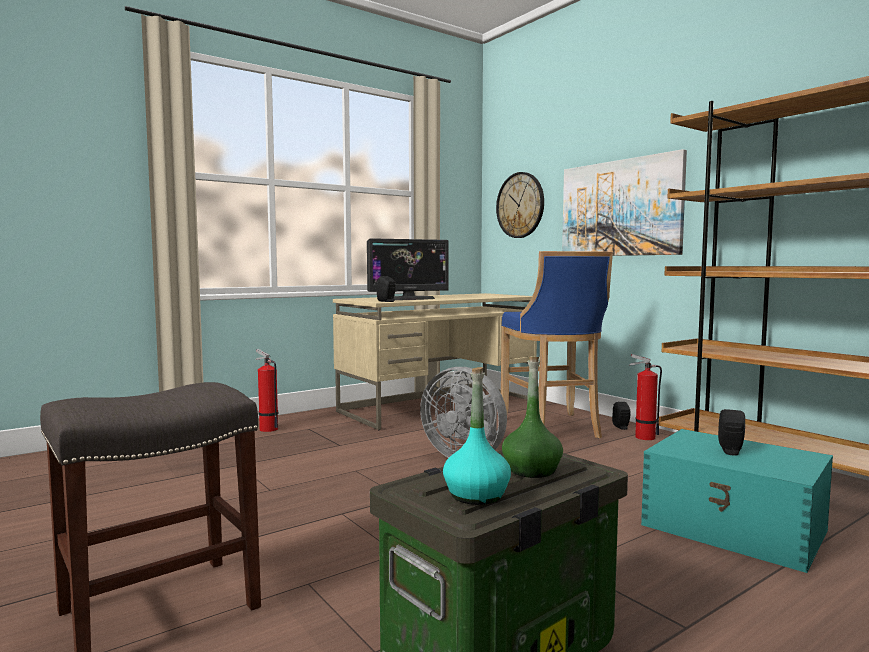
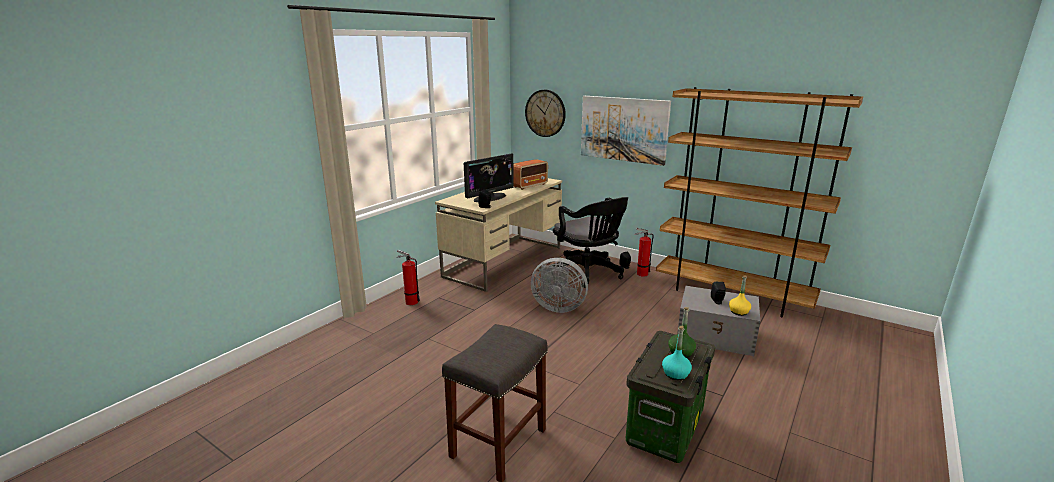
camera: 20 degrees left, 15 degrees up
(482, 296) = (529, 185): none -> radio
(553, 428) = (588, 273): blue stool -> black office chair
(735, 528) = (716, 335): turquoise storage box -> grey storage box
(769, 468) = (738, 312): none -> yellow bottle

